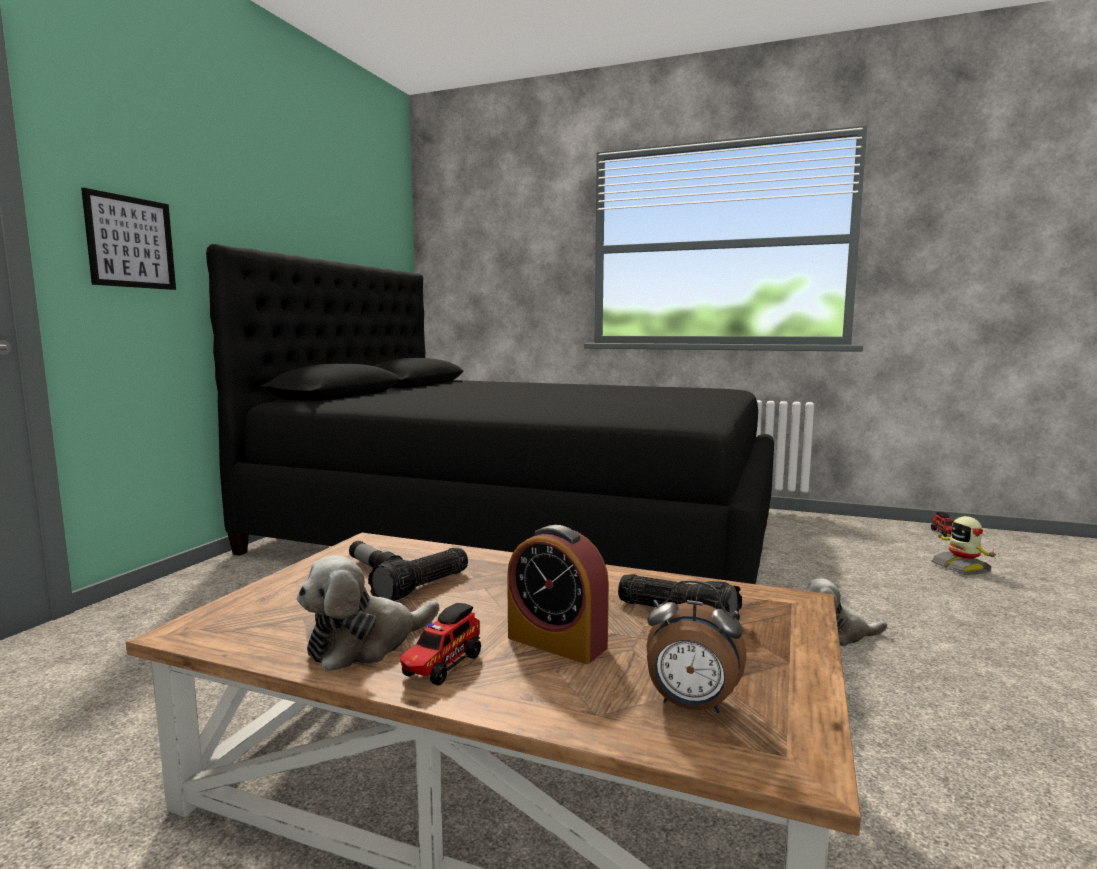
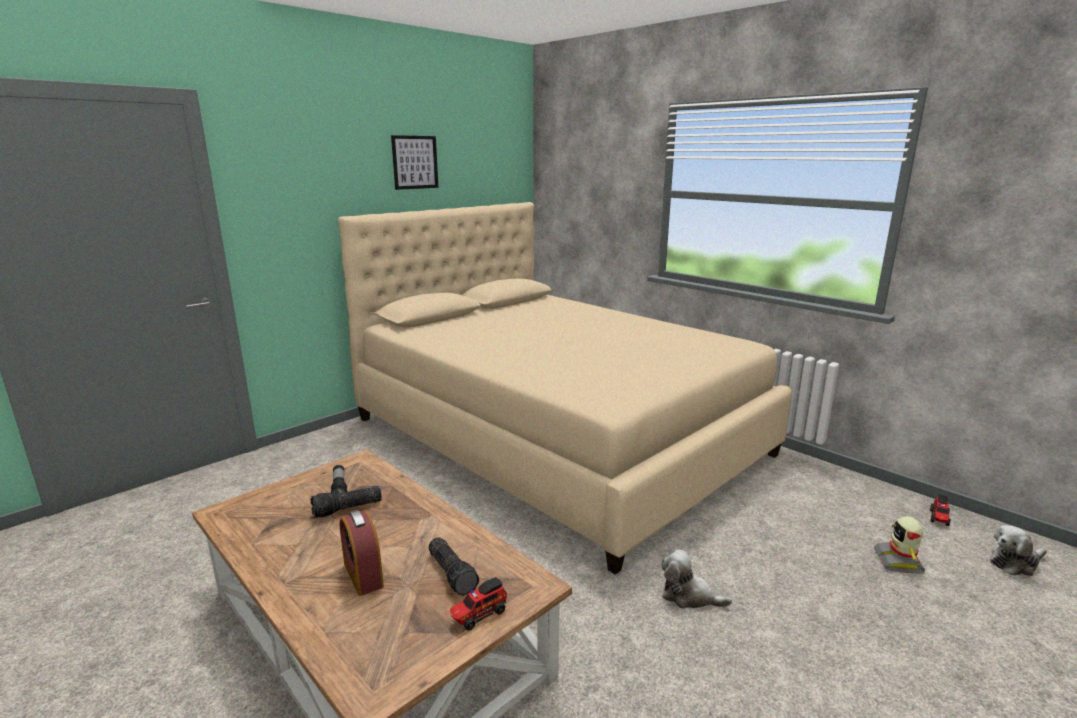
camera: 25 degrees right, 10 degrees up
(130, 242) = (286, 223): picture -> picture (415, 162)
(366, 644) = (279, 546): plush toy -> plush toy (1015, 563)
(441, 666) = (294, 574): toy truck -> toy truck (478, 615)
(524, 531) = (556, 435): black bed -> beige bed
(691, 706) = (371, 643): alarm clock -> none

